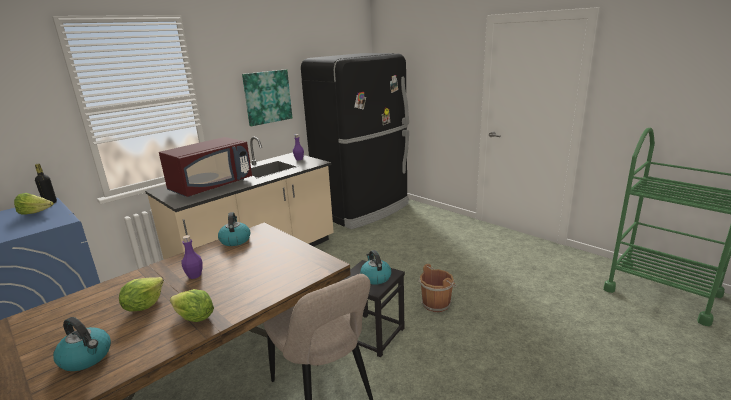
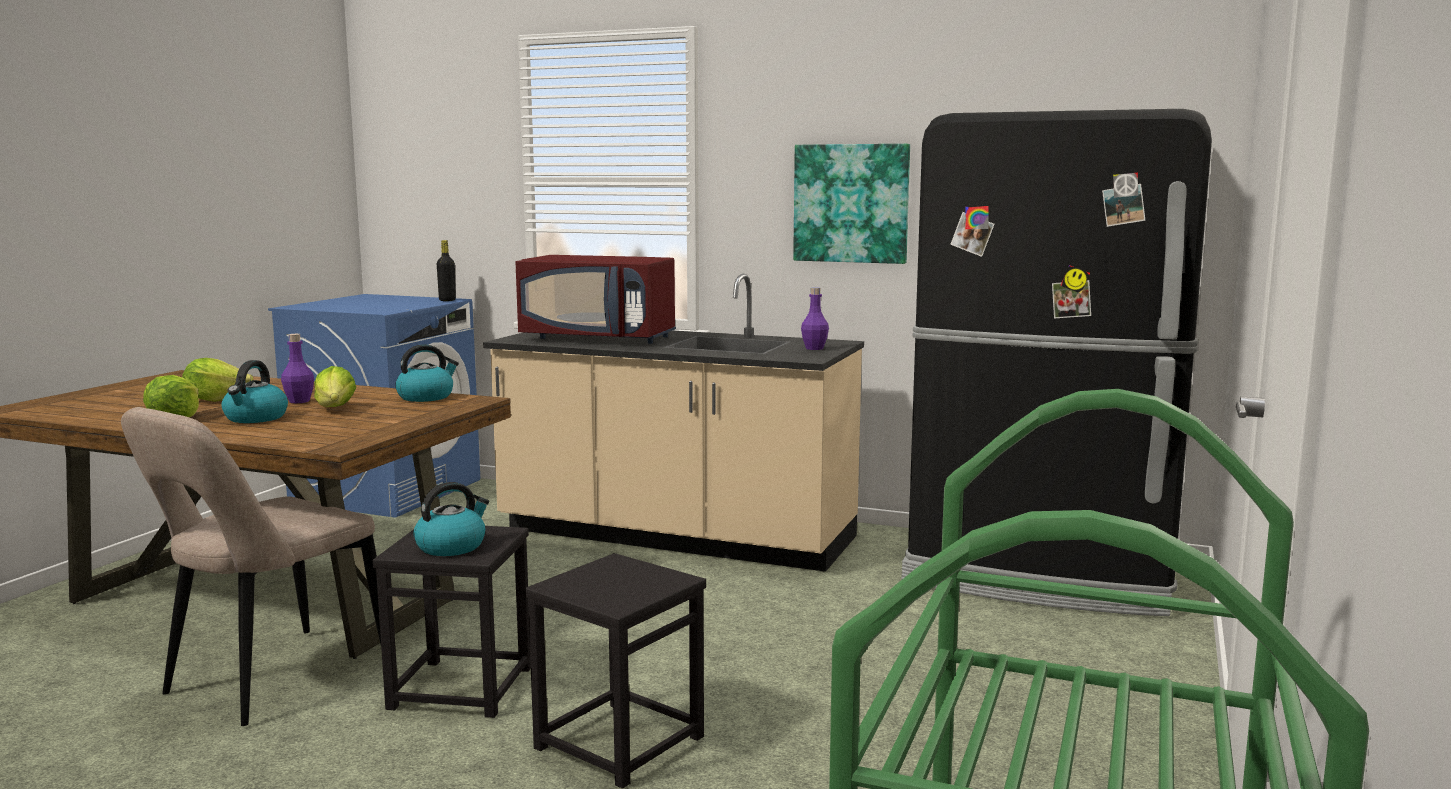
camera: 65 degrees right, 10 degrees down
(36, 213) = (407, 303): lettuce -> lettuce (335, 409)
(87, 357) = (102, 404): kettle -> kettle (255, 418)
(437, 303) = (619, 742): brown bucket -> black stool

